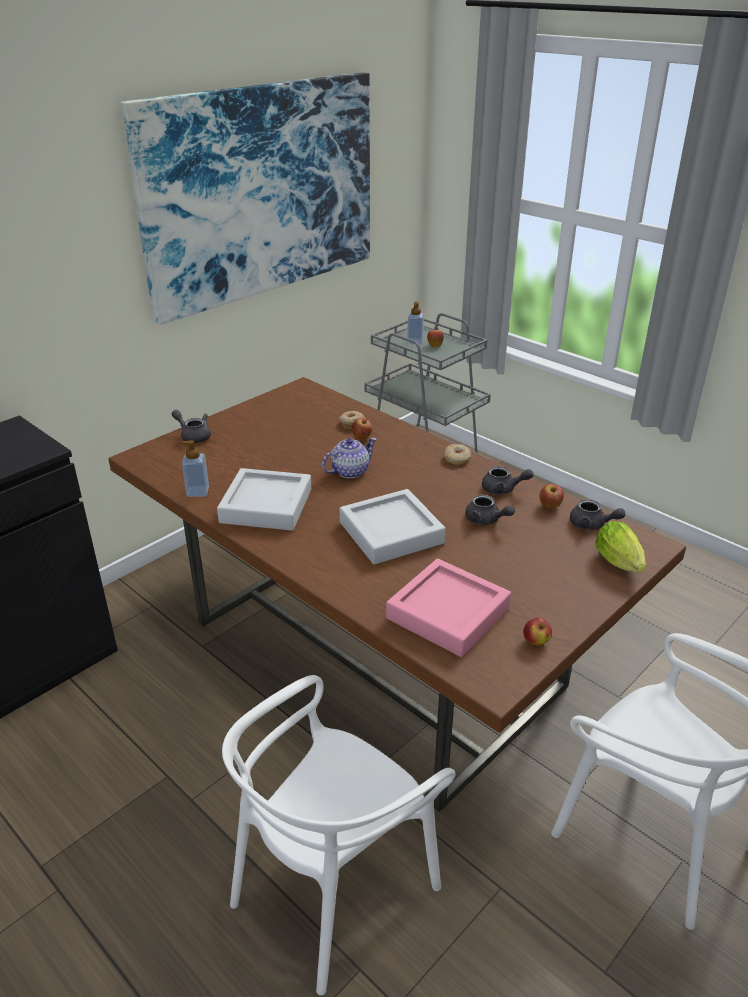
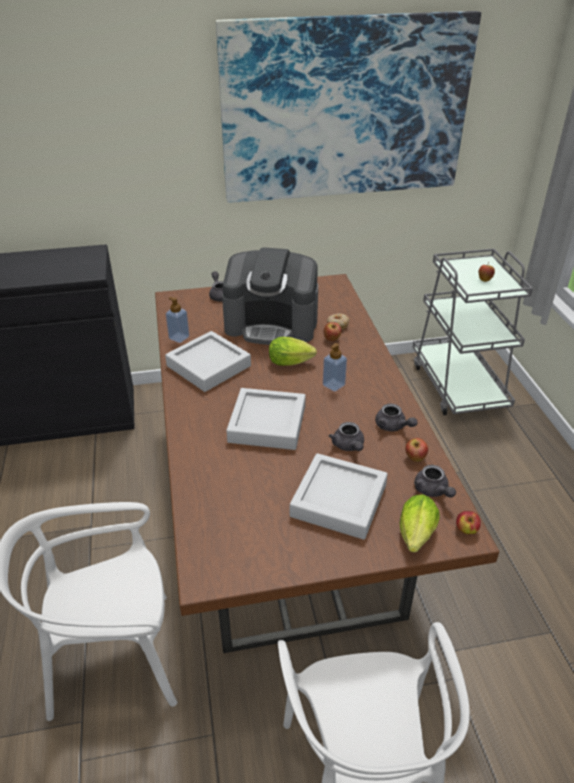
camera: 35 degrees right, 5 degrees up
(285, 445) = (272, 324): none -> coffee machine
(349, 471) = (292, 362): teapot -> lettuce
(415, 342) = (471, 271): soap dispenser -> soap dispenser (333, 385)
(448, 613) = (235, 506): pink tray -> none
(457, 459) = (386, 385): donut -> none
(530, 566) = (338, 500): none -> grey tray
(536, 641) = (271, 562): apple -> apple (466, 530)

